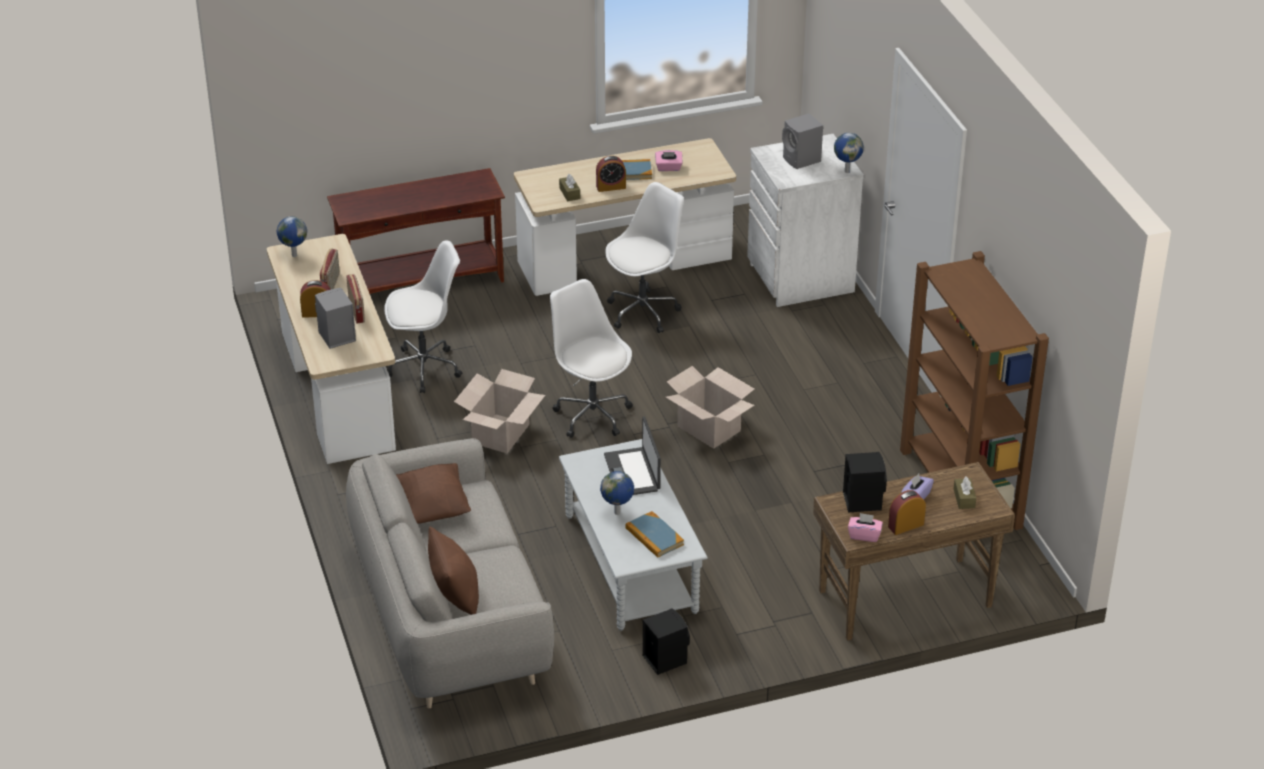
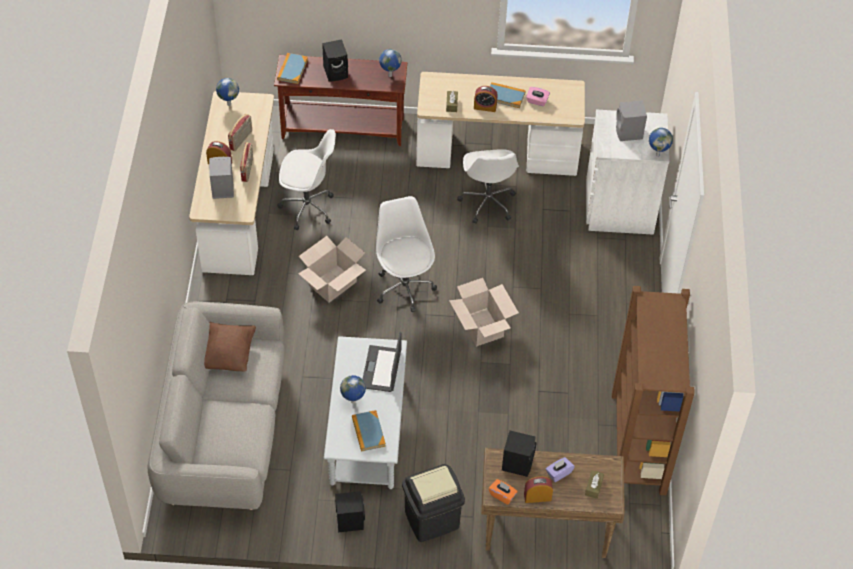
camera: 20 degrees right, 15 degrees up
(353, 206) = (292, 70): none -> book
(409, 196) = (336, 72): none -> black speaker
(455, 595) = (207, 436): brown pillow -> none
(477, 184) = (389, 75): none -> globe
(644, 312) = (488, 205): white office chair -> white office chair turned 105 degrees clockwise
(764, 630) = (432, 520): none -> black trash can
(864, 535) = (502, 495): pink tissue box -> orange tissue box

